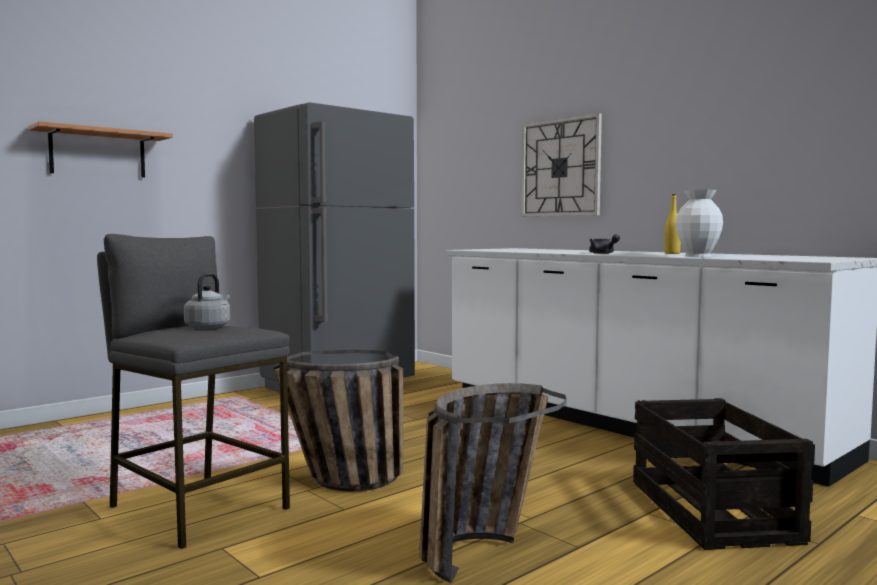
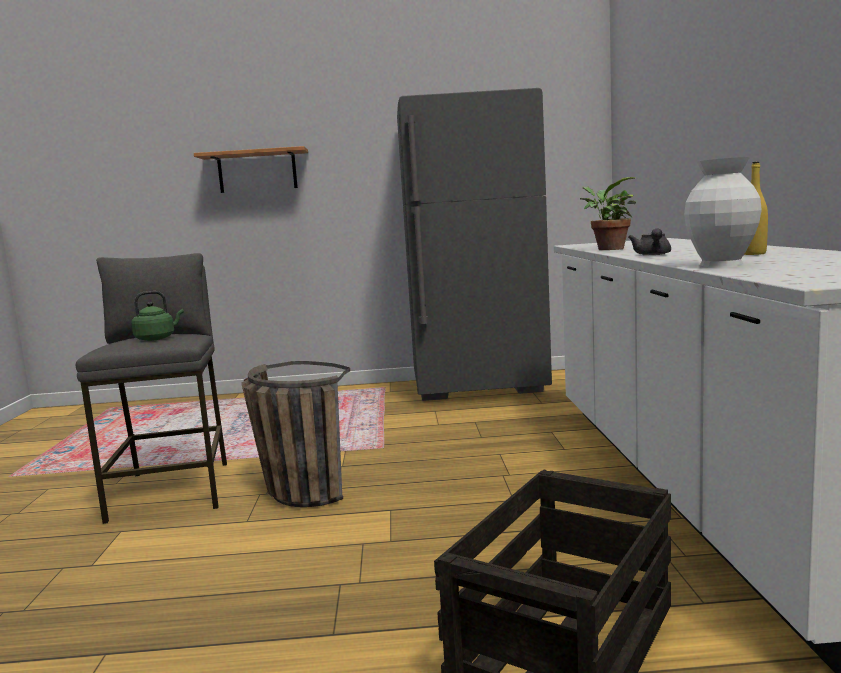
camera: 40 degrees right, 5 degrees up
(209, 327) = (157, 338): grey kettle -> green kettle
(482, 548) = (259, 600): basket -> none
(531, 251) = (607, 249): none -> potted plant
(560, 168) = (707, 127): wall clock -> none

